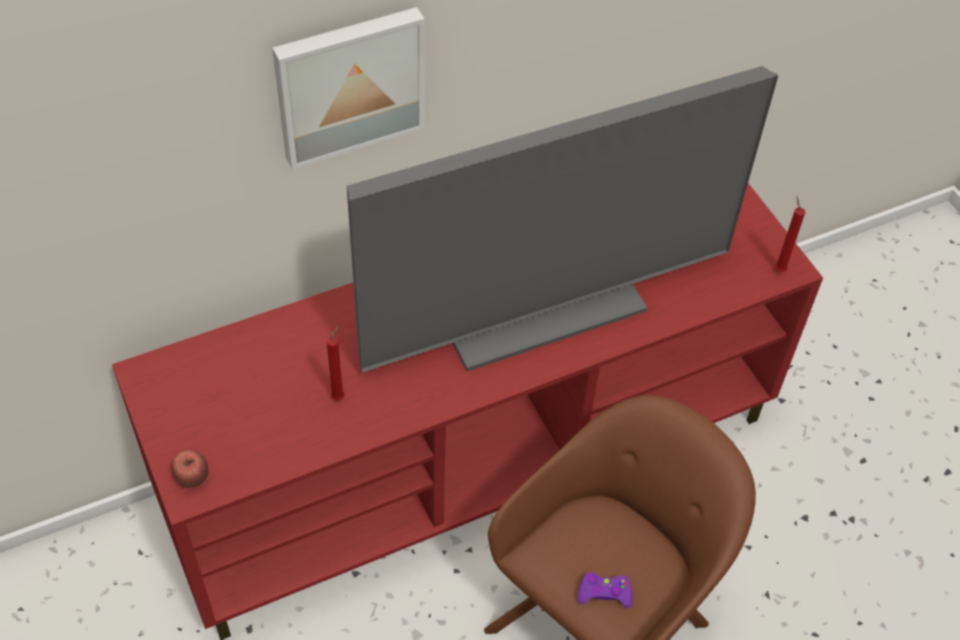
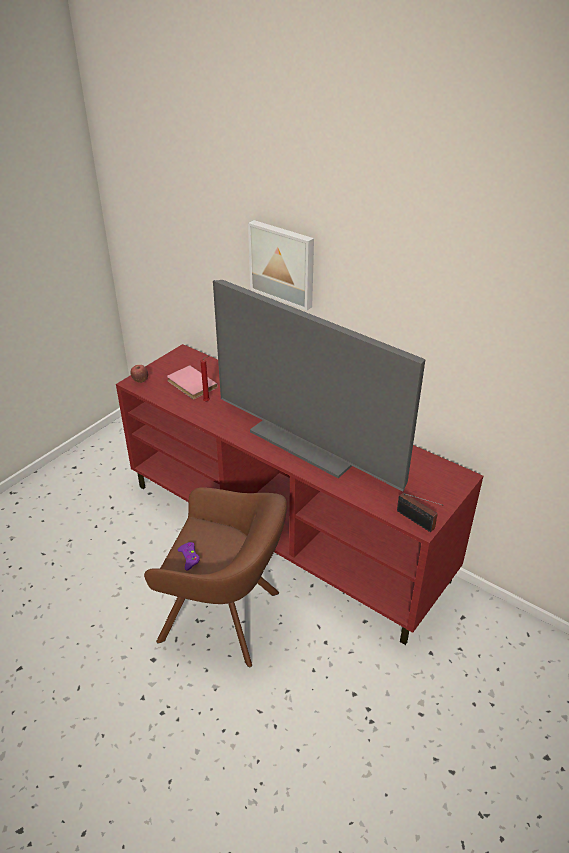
camera: 65 degrees right, 15 degrees down
(266, 403) = (190, 384): none -> pink book
(779, 269) = (417, 521): red candle -> radio

